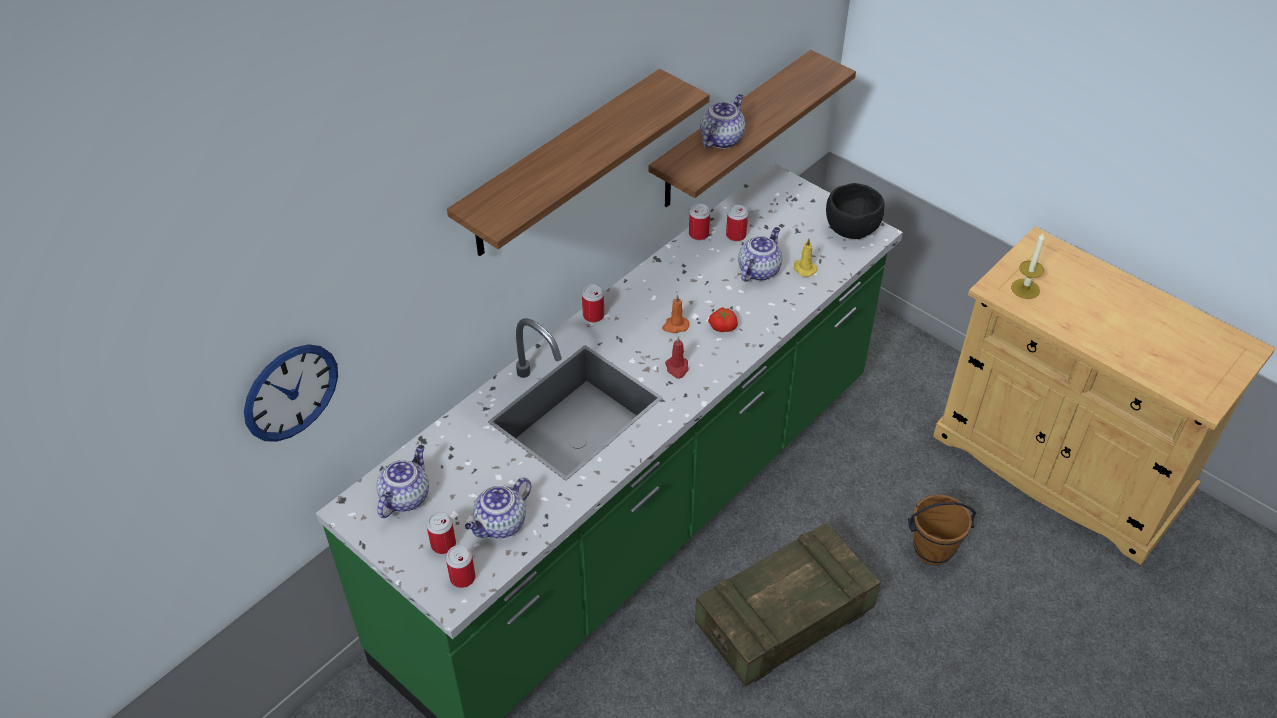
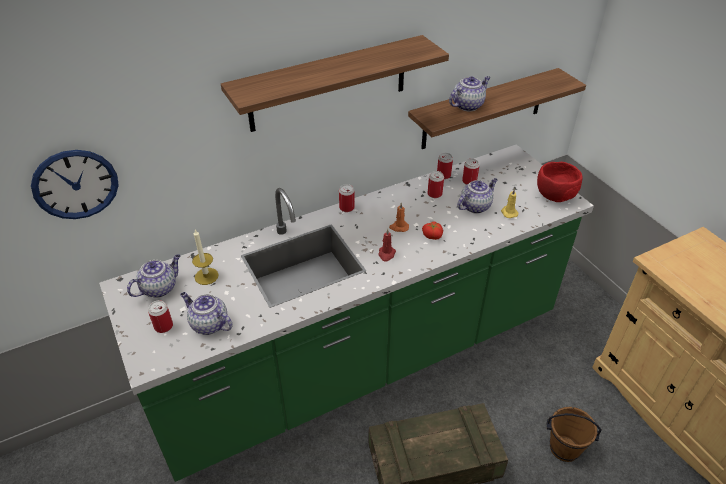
camera: 20 degrees right, 5 degrees down
(462, 577) = (162, 353): can -> can (434, 194)
(500, 524) = (208, 324): teapot -> teapot turned 60 degrees clockwise
(851, 230) = (555, 196): black bowl -> red bowl
(1025, 289) = (681, 267): candle -> candle (206, 276)

